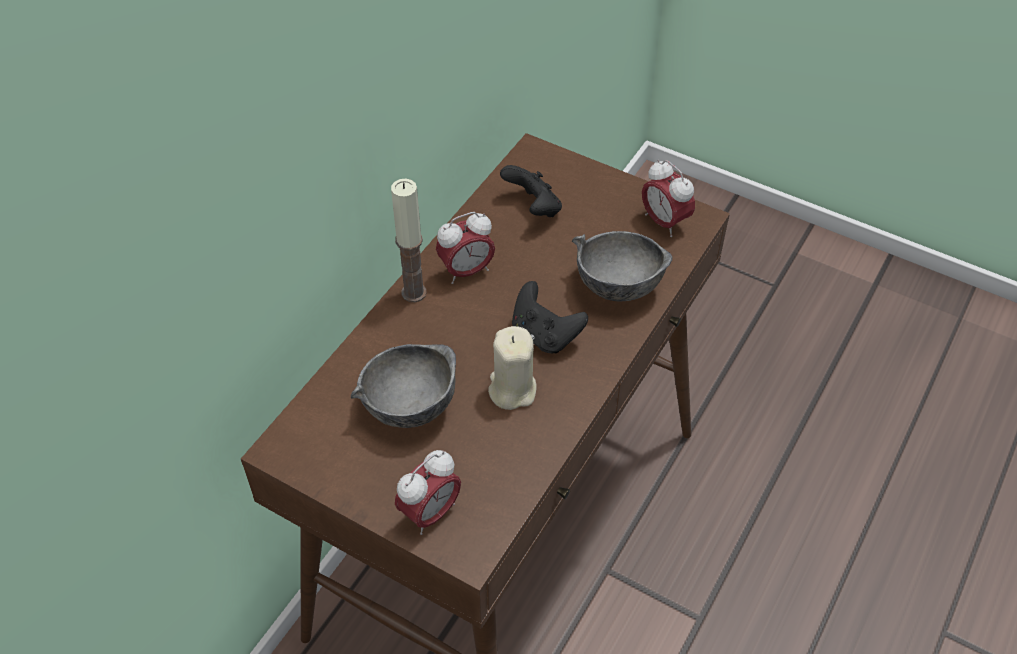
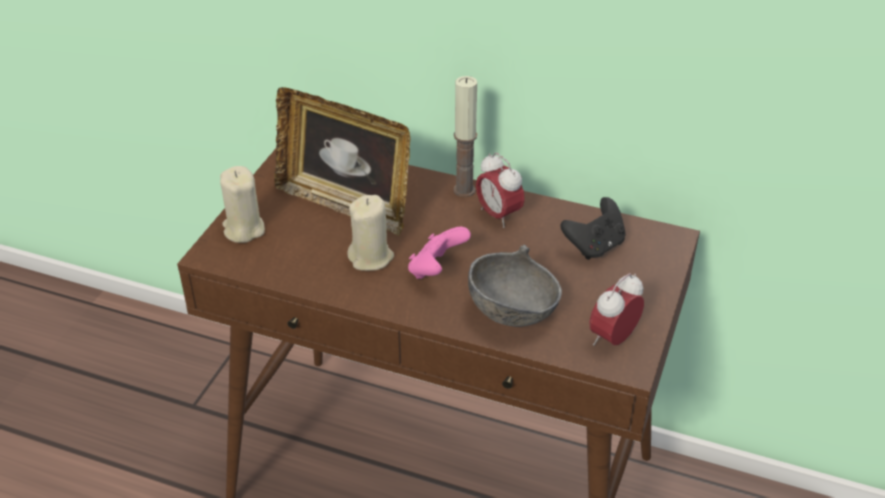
camera: 80 degrees right, 10 degrees down
(408, 404) = (345, 204): grey bowl -> picture frame
(430, 513) = (243, 229): alarm clock -> beige candle
(544, 335) = (436, 270): black game controller -> pink game controller

